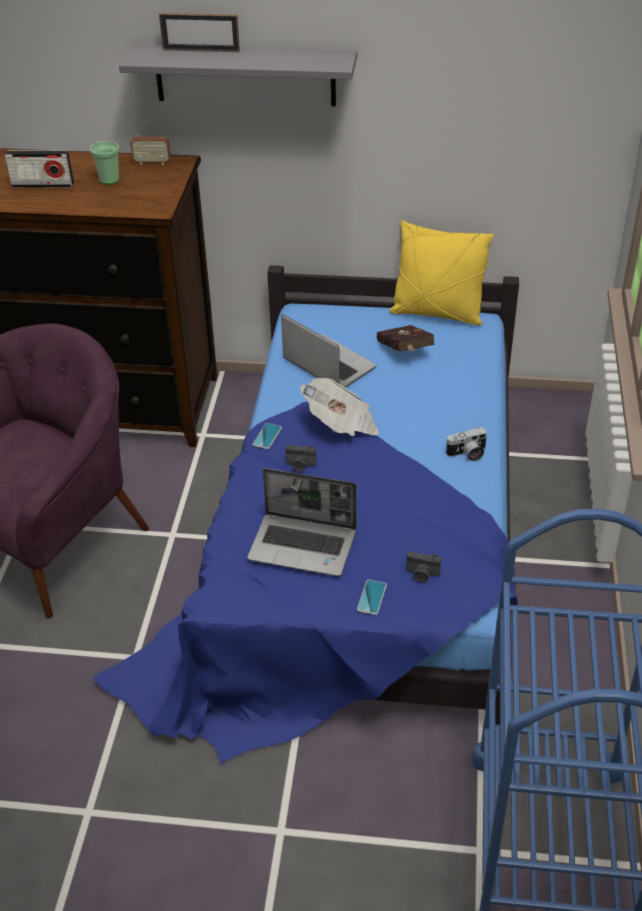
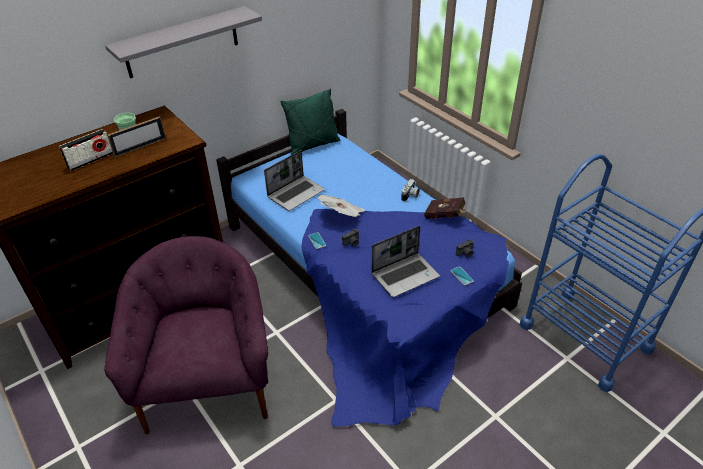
camera: 45 degrees left, 0 degrees up
(152, 162) = (142, 120): radio -> none
(201, 50) = (157, 33): picture frame -> picture frame (140, 147)
(327, 364) = (296, 193): laptop -> laptop turned 135 degrees clockwise
(405, 353) = (324, 169): red book -> red book (445, 217)
(437, 313) = (313, 145): yellow pillow -> green pillow

